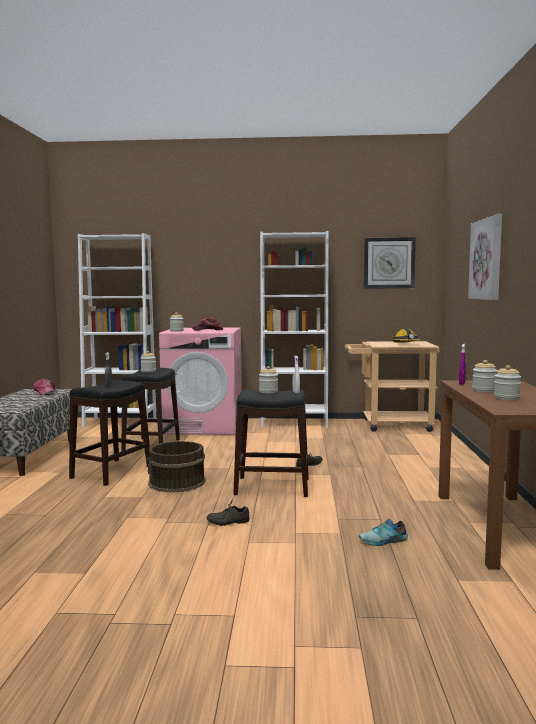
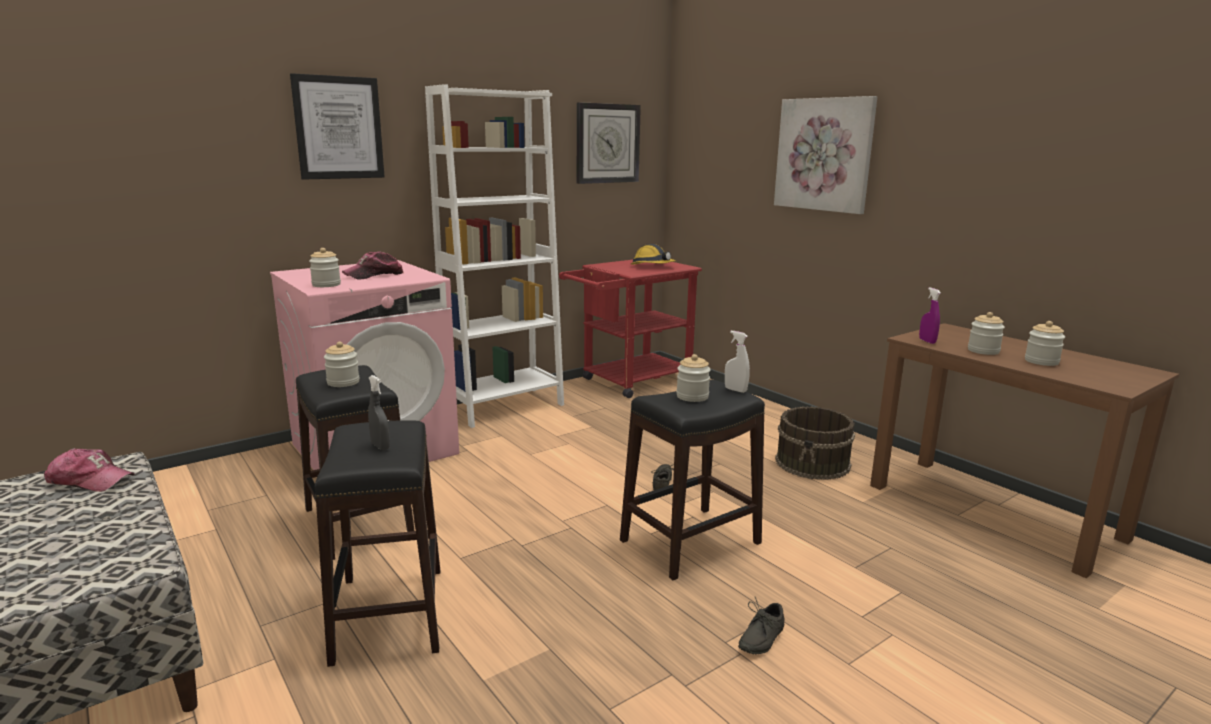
camera: 40 degrees left, 10 degrees up
(120, 422) = (185, 482): white bookcase -> none
(177, 482) = (548, 590): brown bucket -> brown bucket (813, 463)
(214, 257) = (338, 128): none -> picture
(384, 541) = (954, 582): shoe -> none
(390, 425) = (629, 382): beige cart -> red cart

